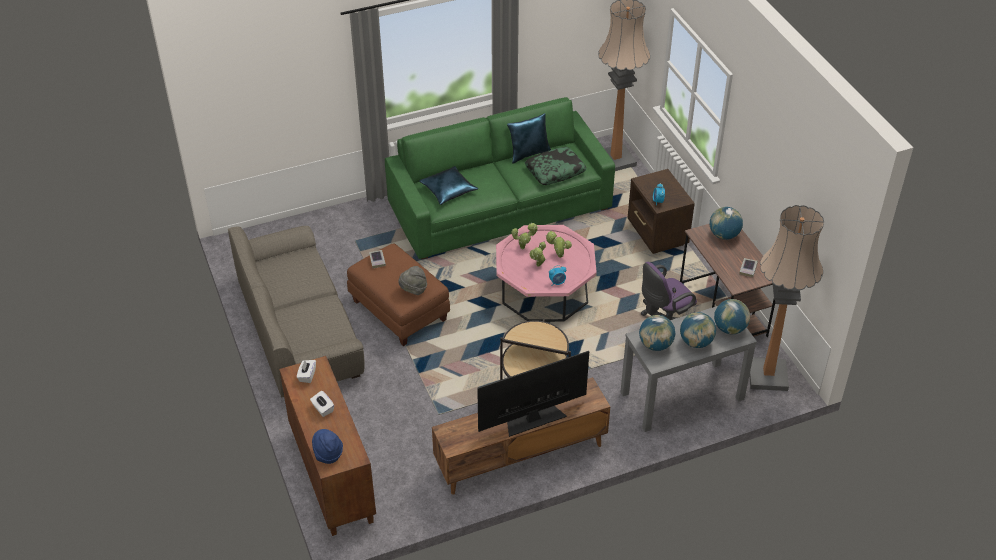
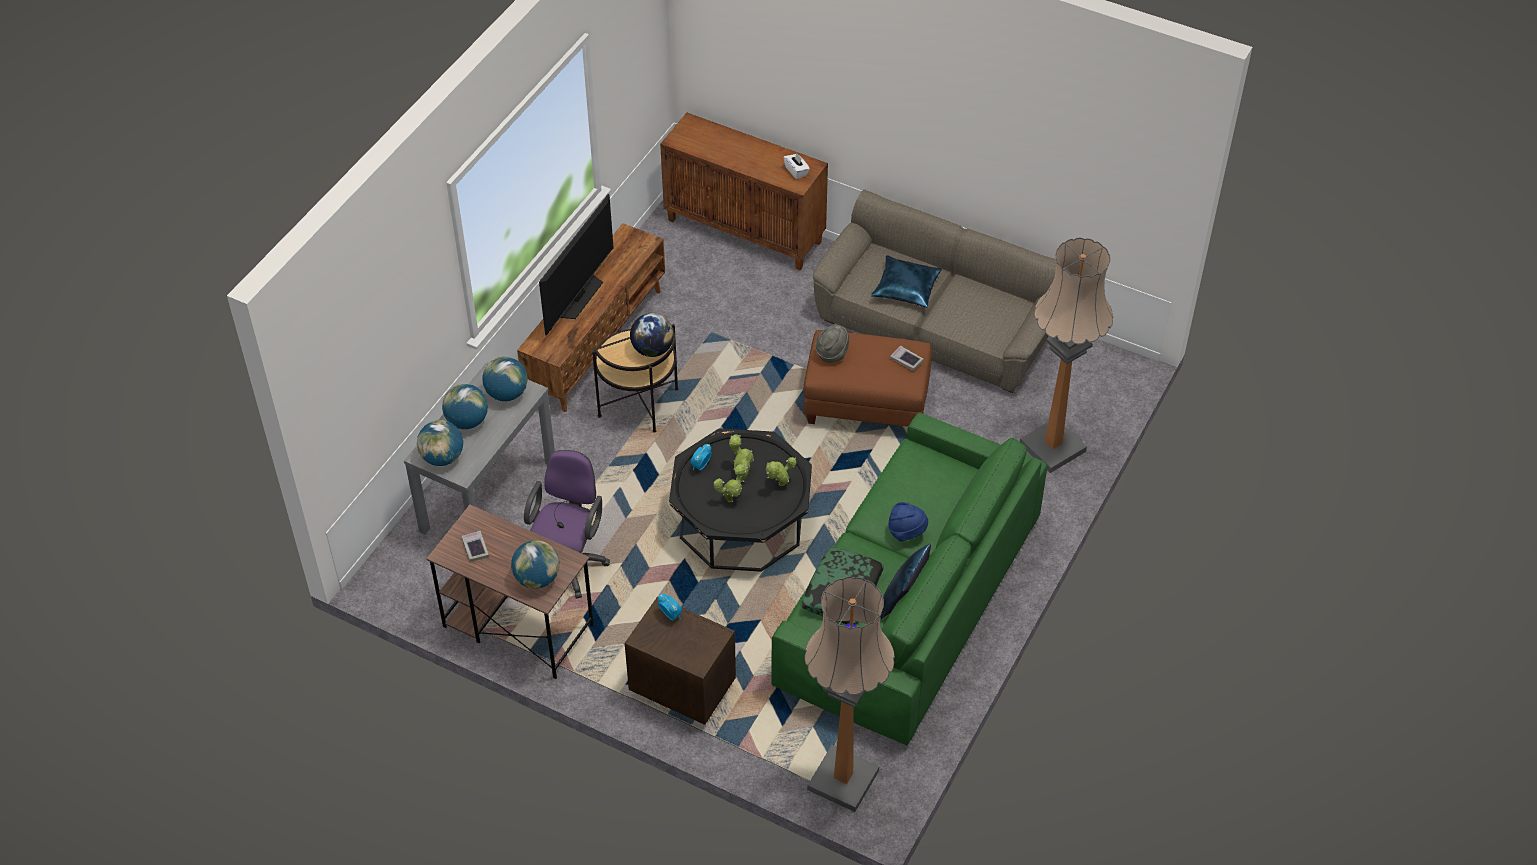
camera: 140 degrees right, 5 degrees up
(322, 409) = (749, 156): white tissue box -> none
(328, 454) = (702, 129): blue hat -> blue hat (906, 532)
(448, 190) = (932, 482): blue pillow -> blue pillow (905, 288)
(531, 329) = (652, 349): none -> globe
(544, 291) = (741, 523): pink coffee table -> black coffee table
(767, 376) = (411, 576): floor lamp -> floor lamp (1052, 447)

